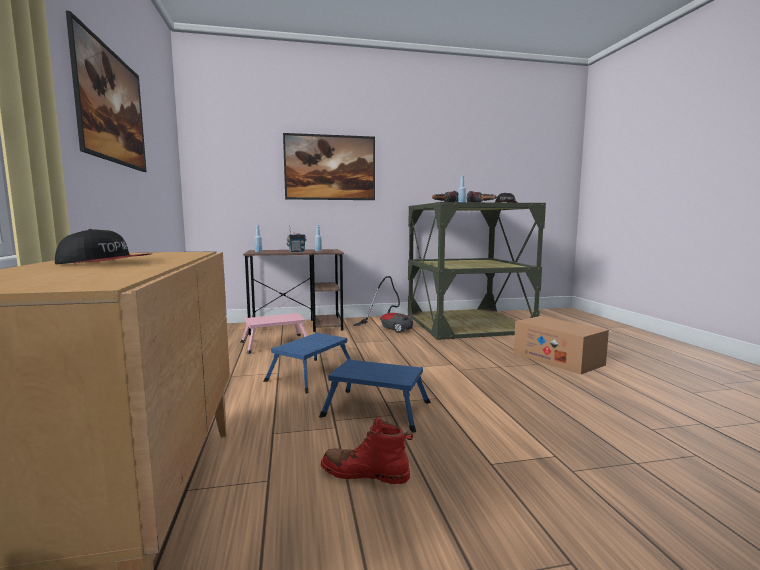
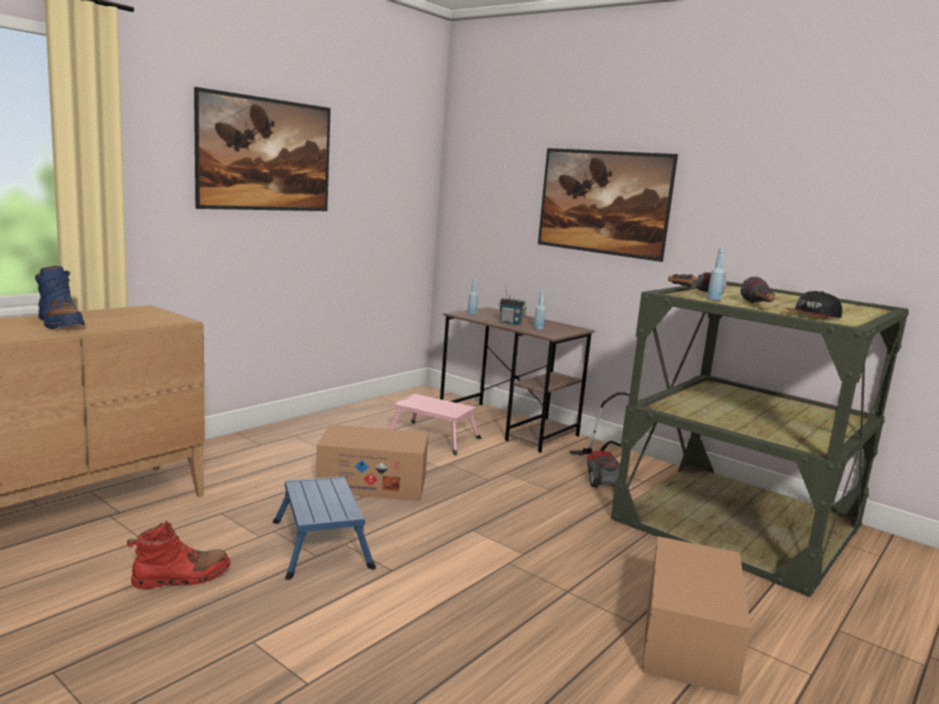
camera: 50 degrees right, 5 degrees up
(105, 263) = (60, 323): cap -> blue boot
(311, 374) = (372, 483): blue step ladder -> cardboard box
(365, 474) = (181, 577): red boot -> red boot turned 90 degrees clockwise

